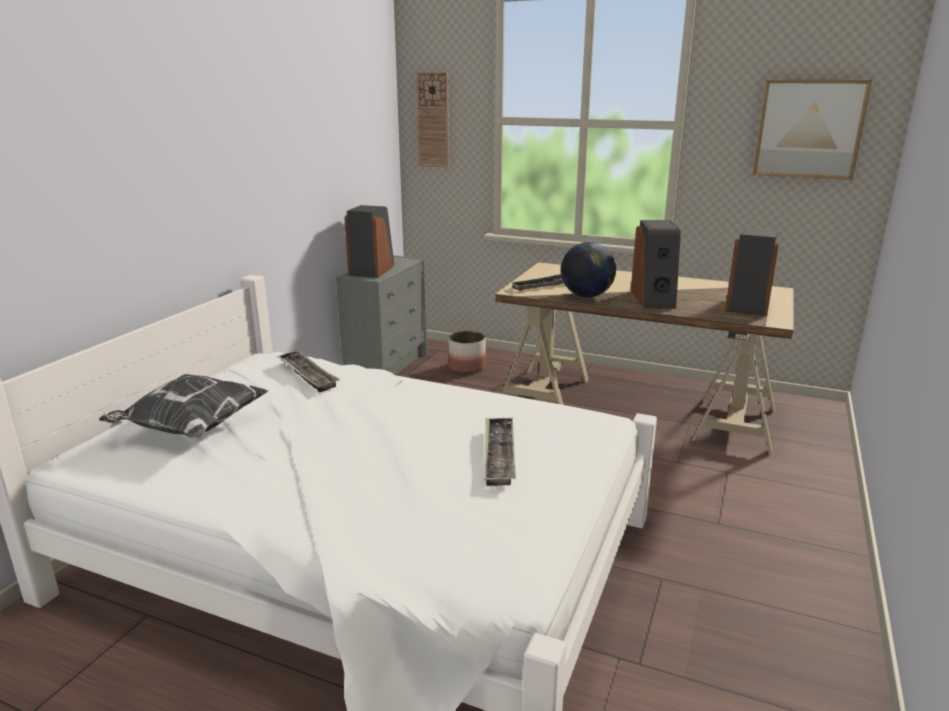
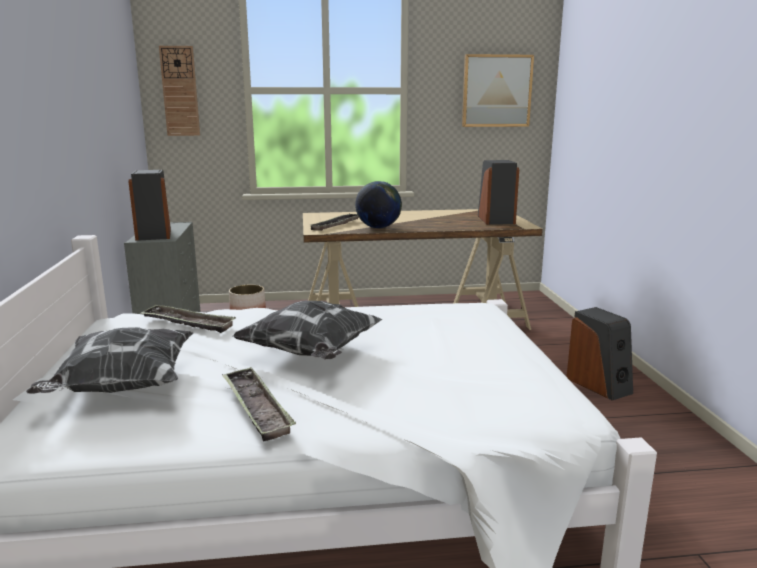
camera: 30 degrees left, 5 degrees down
(362, 436) = (312, 354): none -> pillow
(499, 455) = (442, 341): tray -> tray (256, 408)
(654, 299) = (429, 224): speaker -> speaker (599, 385)

